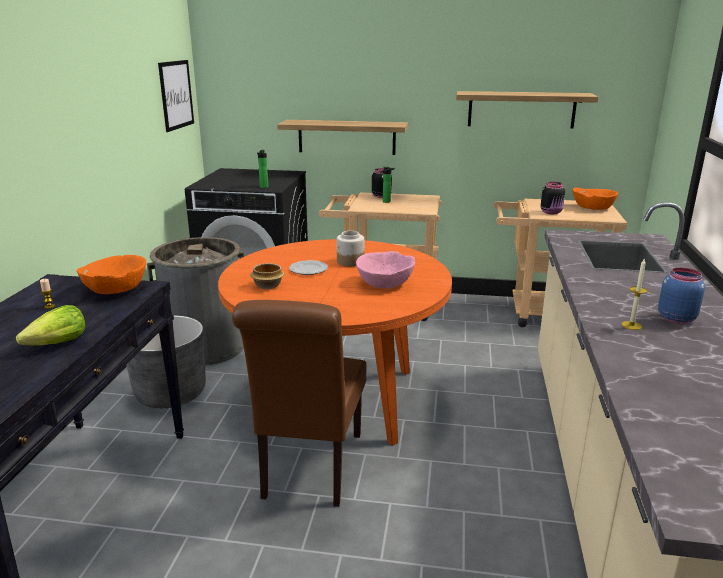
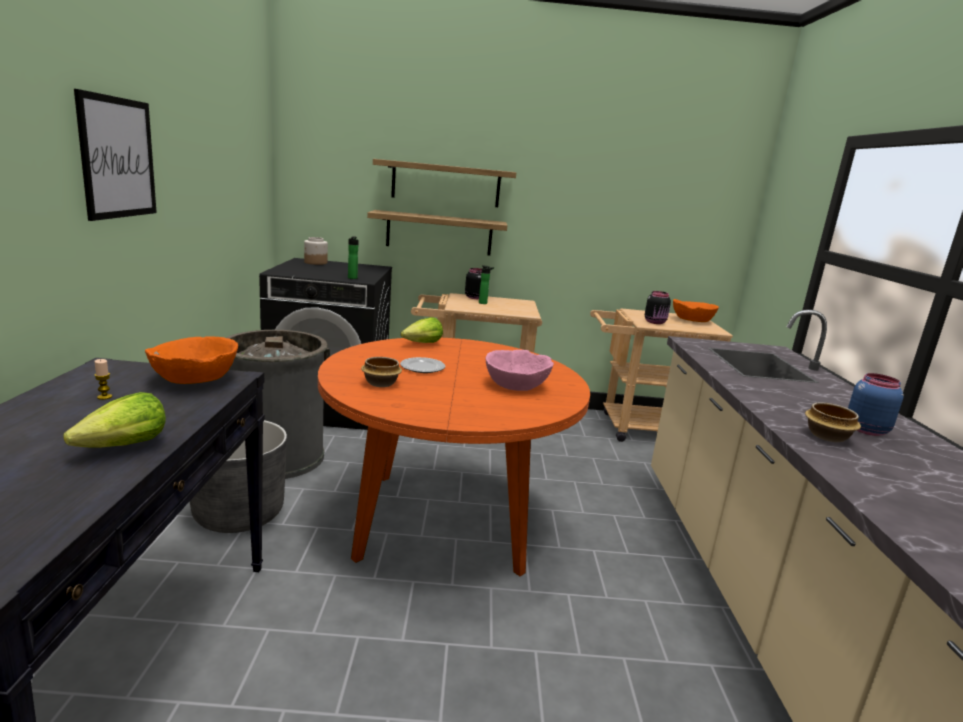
camera: 10 degrees left, 5 degrees down
(176, 95) = (254, 169): picture -> picture (118, 158)
(310, 469) = (429, 610): brown chair -> none
(317, 246) = (423, 344): none -> lettuce
(350, 262) = (467, 361): jar -> jar (315, 262)
(521, 109) = (622, 217): shelf -> shelf (446, 184)
(631, 325) = (828, 436): candle -> bowl

